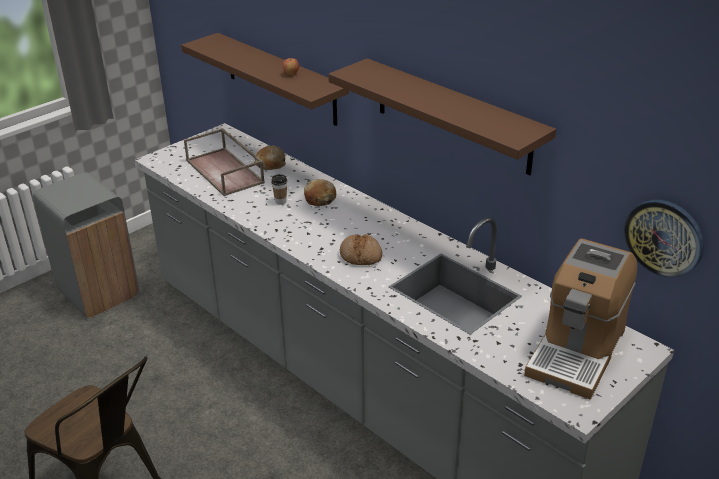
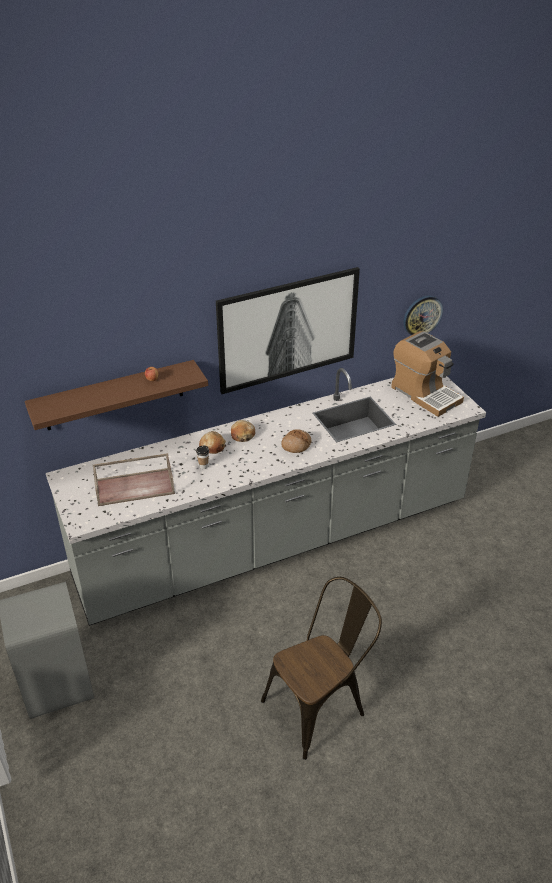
camera: 70 degrees left, 5 degrees up
(270, 164) = (141, 460): bread -> bread (242, 435)
(452, 116) = (287, 329): brown shelf -> picture

